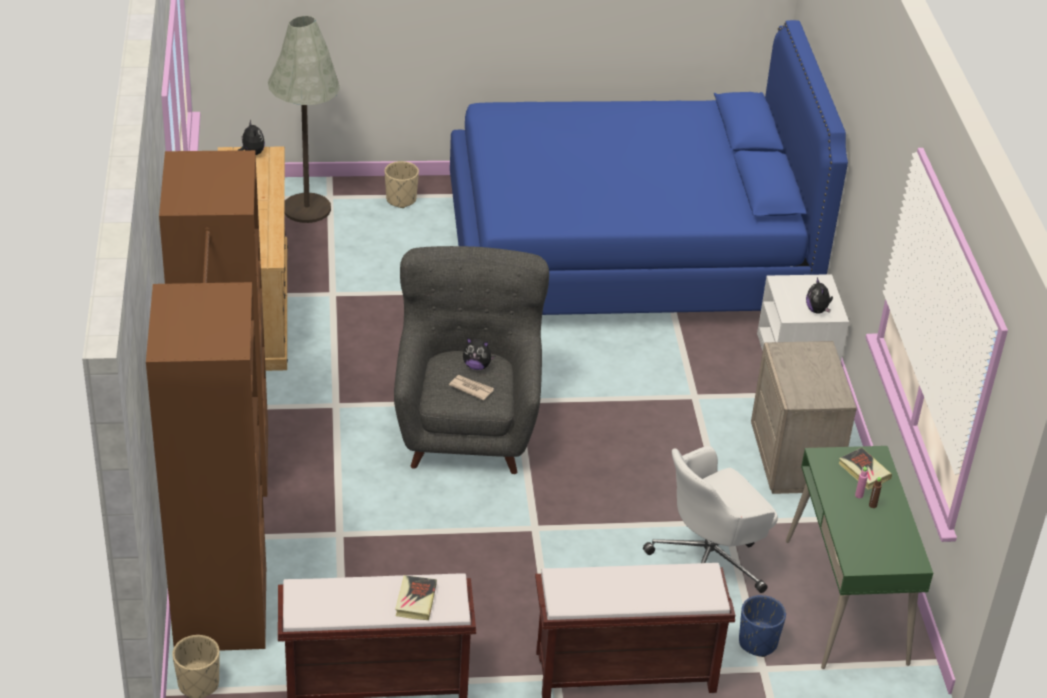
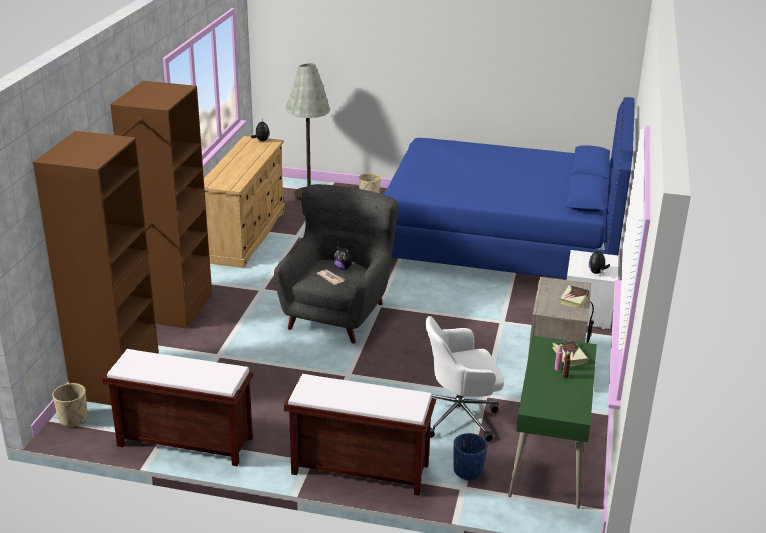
camera: 20 degrees right, 10 degrees down
(416, 600) = (203, 375): book -> book (574, 299)

